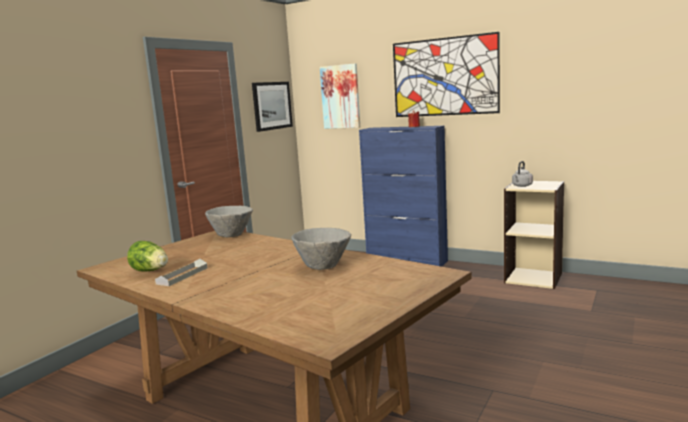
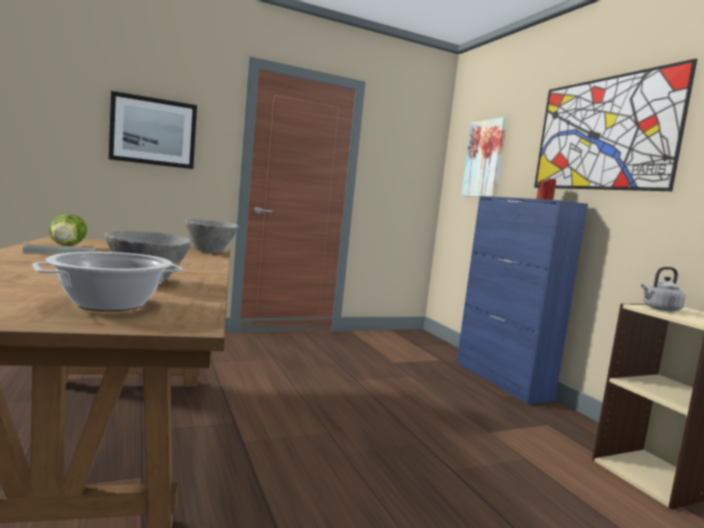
camera: 35 degrees right, 5 degrees down
(272, 105) = (408, 160): picture -> picture (153, 131)
(378, 282) = (111, 304): none -> cooking pot

